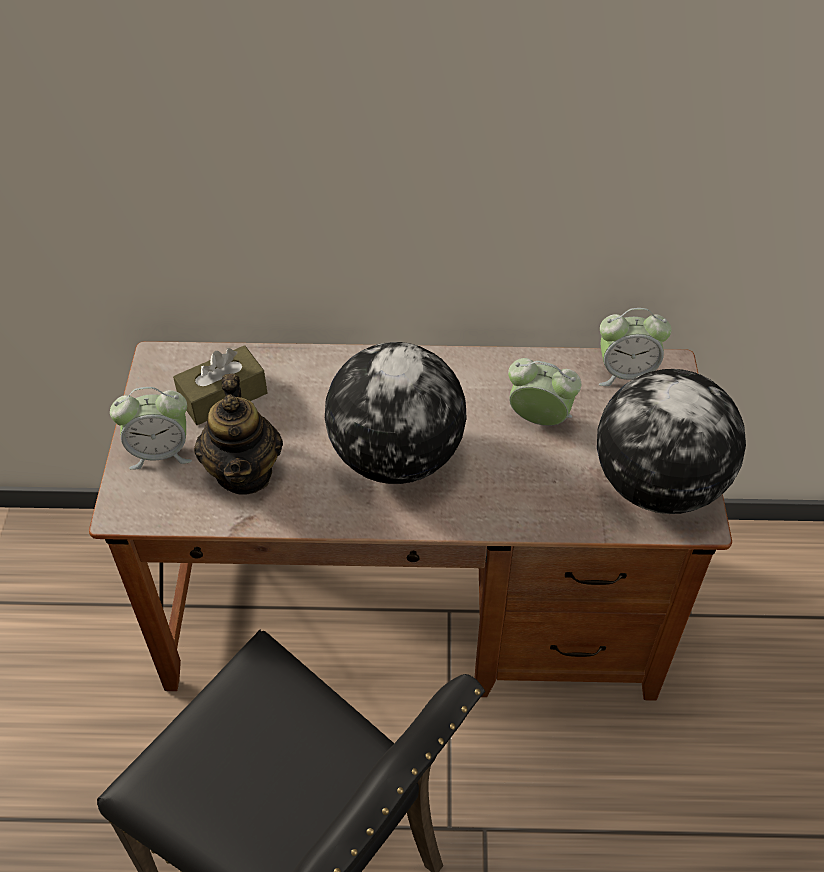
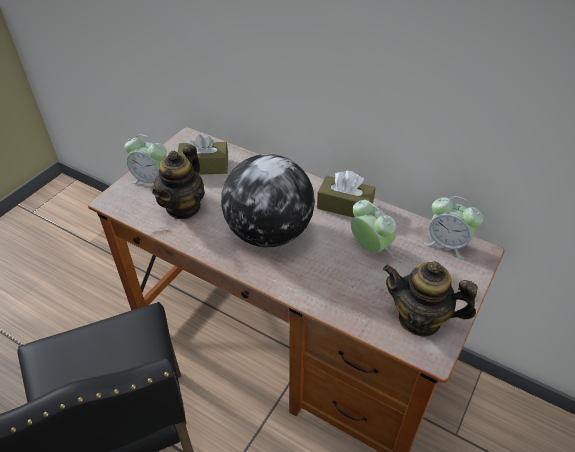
camera: 30 degrees right, 5 degrees down
(467, 374) = (345, 206): none -> brown tissue box
(658, 485) = (420, 319): globe -> teapot

